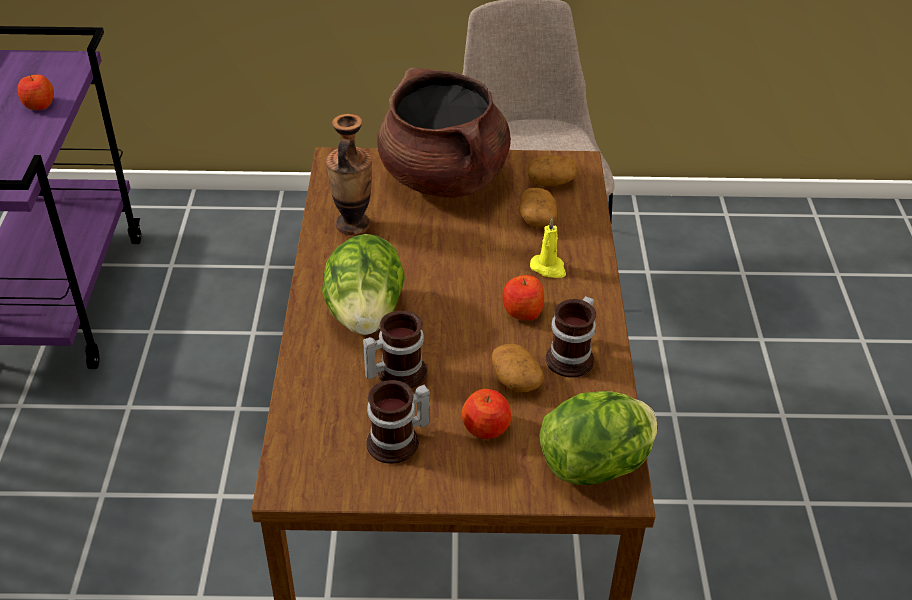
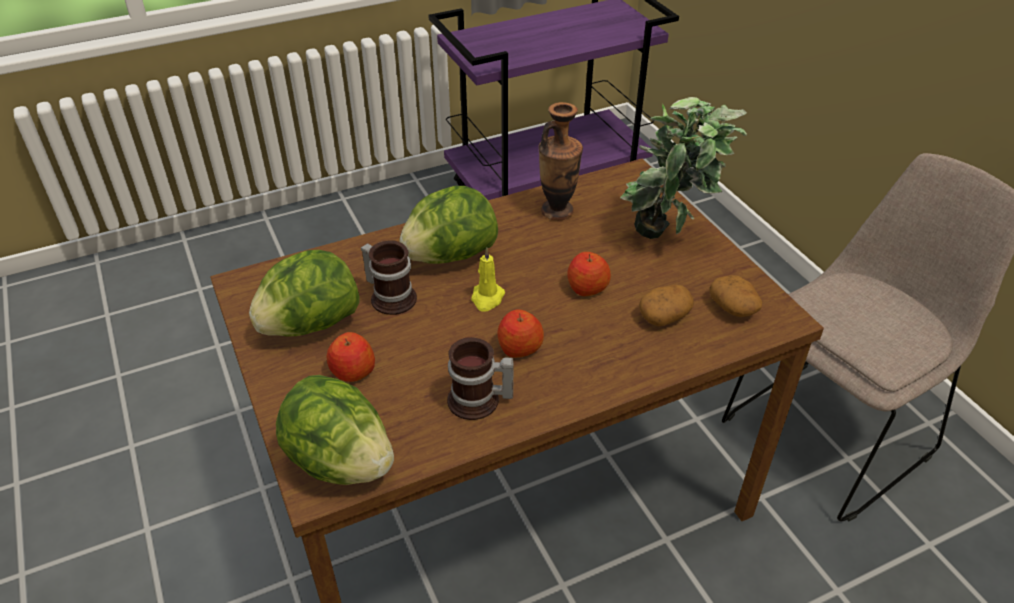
camera: 65 degrees right, 0 degrees up
(39, 105) = (580, 38): apple -> apple (587, 287)
(399, 442) = (310, 325): mug -> lettuce
(444, 178) = (669, 239): brown cooking pot -> potted plant
(515, 379) = (424, 371): potato -> none
(549, 268) = (596, 346): yellow candle -> yellow candle (487, 298)

